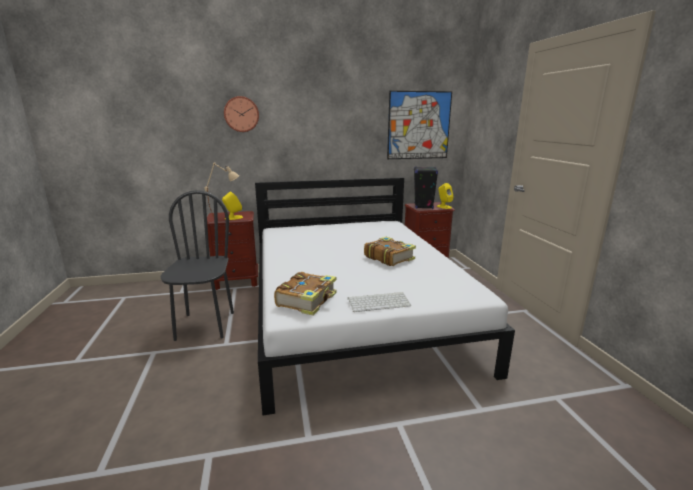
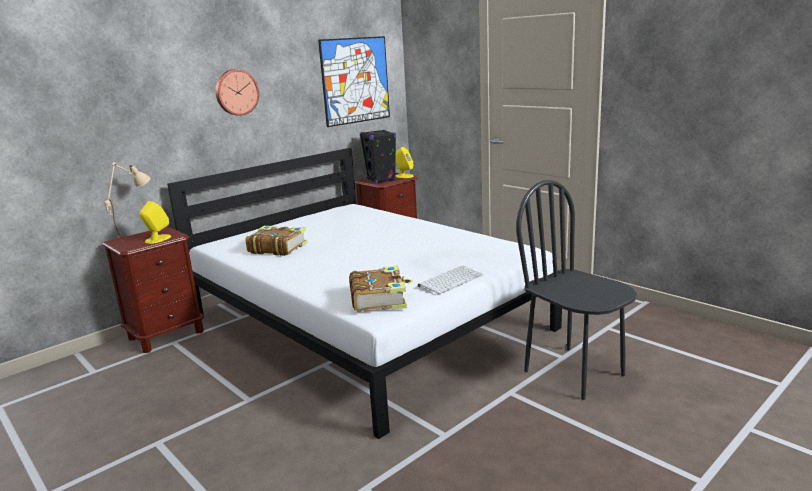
camera: 30 degrees left, 0 degrees up
(205, 326) = (191, 393): black chair -> black chair (574, 372)
(241, 114) = (134, 86): wall clock -> wall clock (236, 92)
(389, 257) = (402, 241): book -> book (277, 248)

